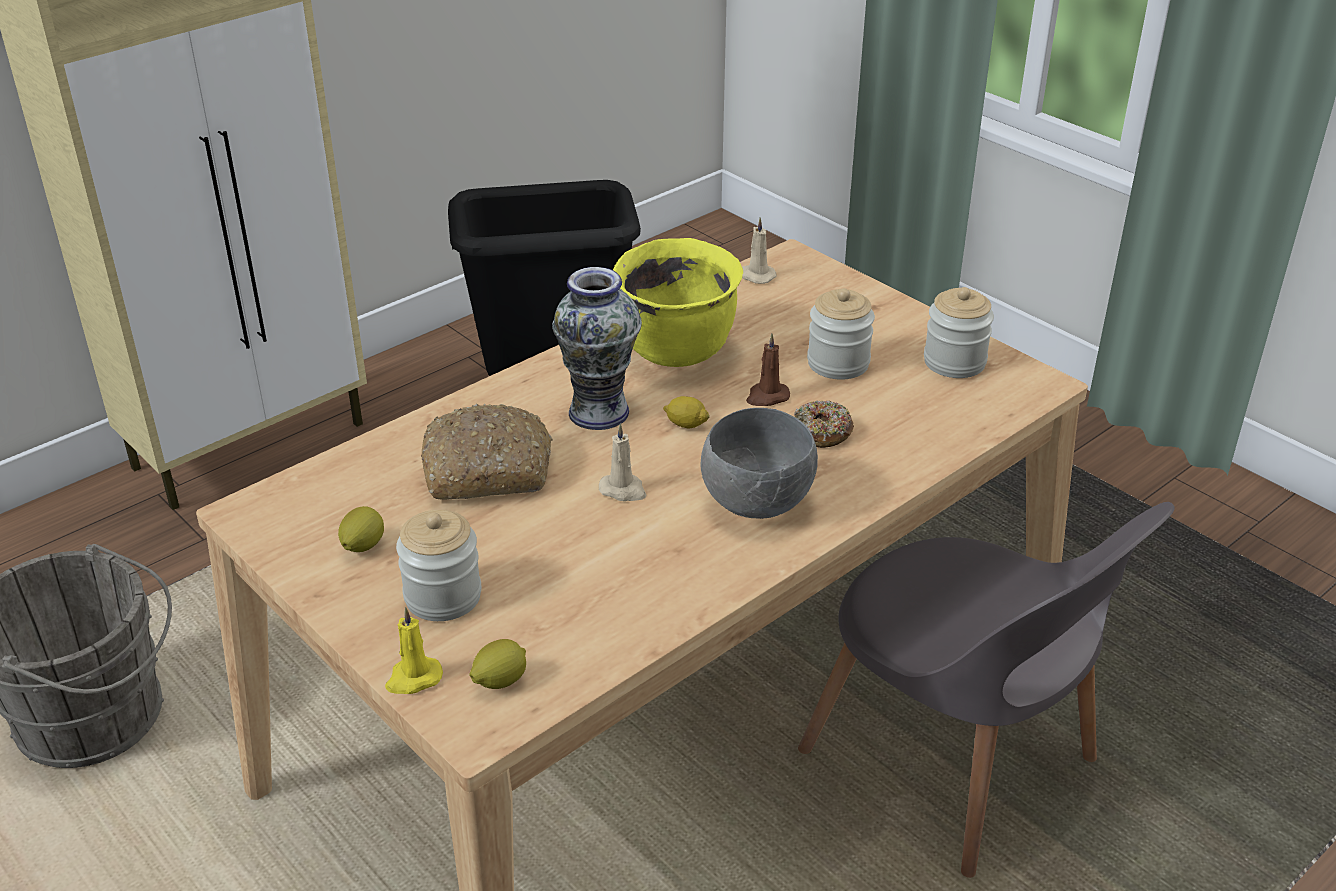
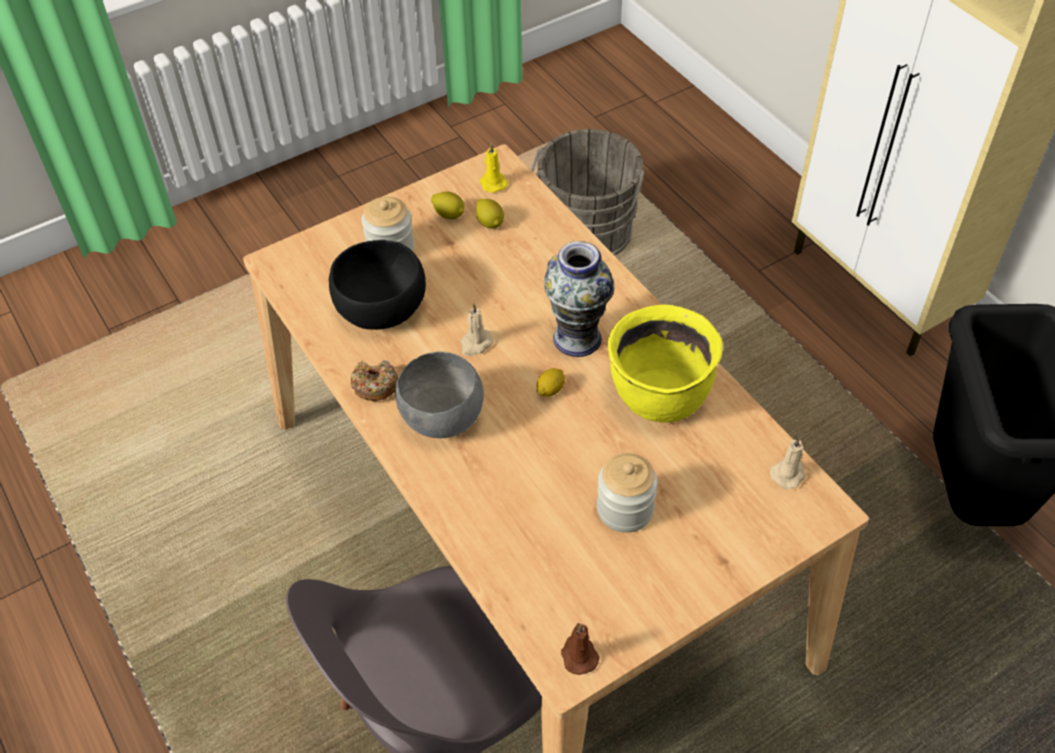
camera: 100 degrees right, 15 degrees up
(413, 678) = (324, 236): yellow candle -> yellow candle (492, 182)
(489, 469) = (516, 274): bread -> none
(499, 681) = (309, 272): lemon -> lemon (490, 223)
(571, 585) = (382, 309): none -> black bowl
(767, 397) = (580, 448): brown candle -> brown candle (578, 655)
(822, 433) = (522, 476): donut -> donut (375, 385)
(954, 362) = (615, 604): jar -> none

